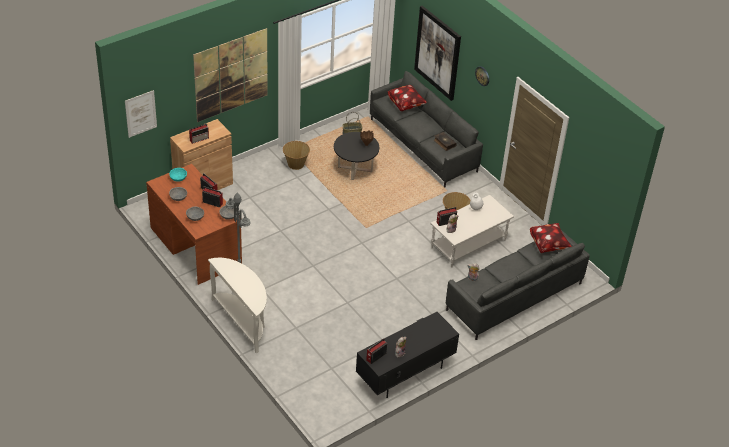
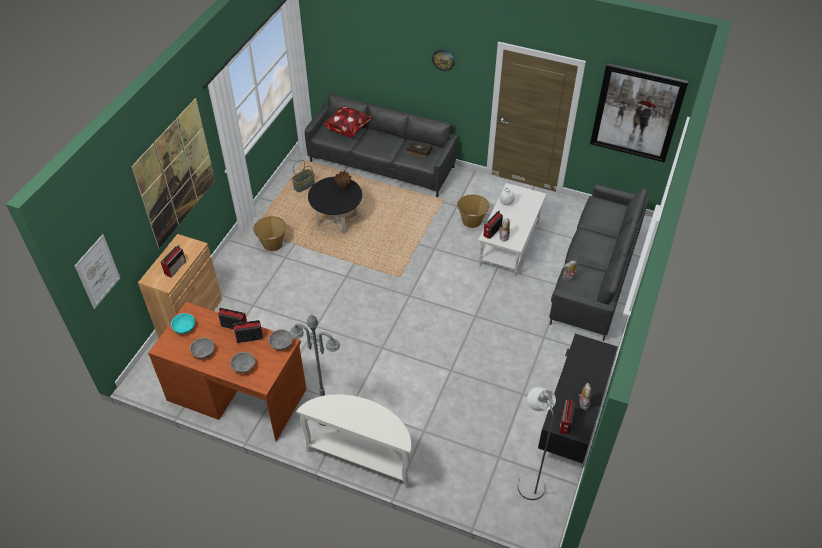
camera: 30 degrees left, 5 degrees up
(337, 392) = (528, 483): none -> grey floor lamp
(438, 53) = (369, 57): picture -> picture (637, 113)
(548, 244) = (602, 206): pillow -> none

